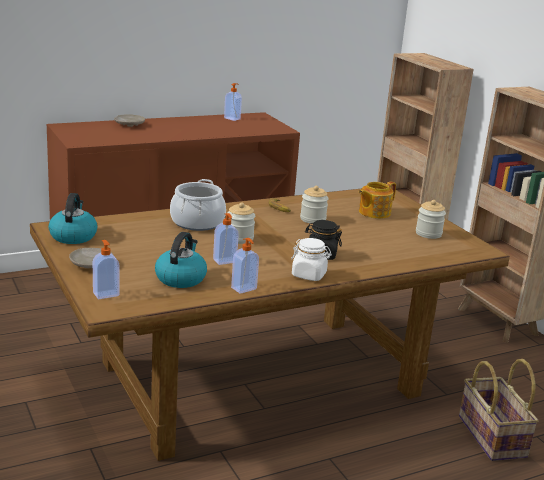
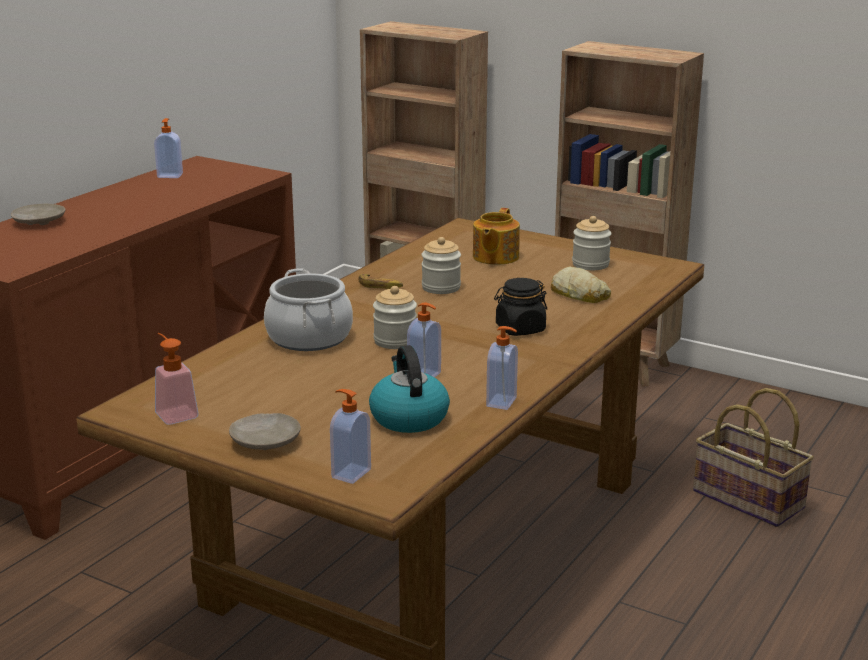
camera: 30 degrees left, 0 degrees up
(73, 236) = (174, 413): kettle -> soap dispenser
(309, 275) = (545, 358): white jar -> none
(392, 247) = (579, 294): none -> bread

